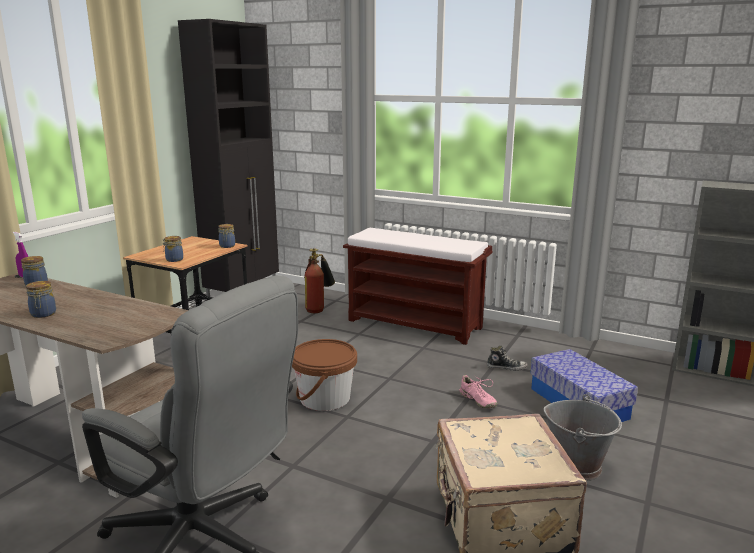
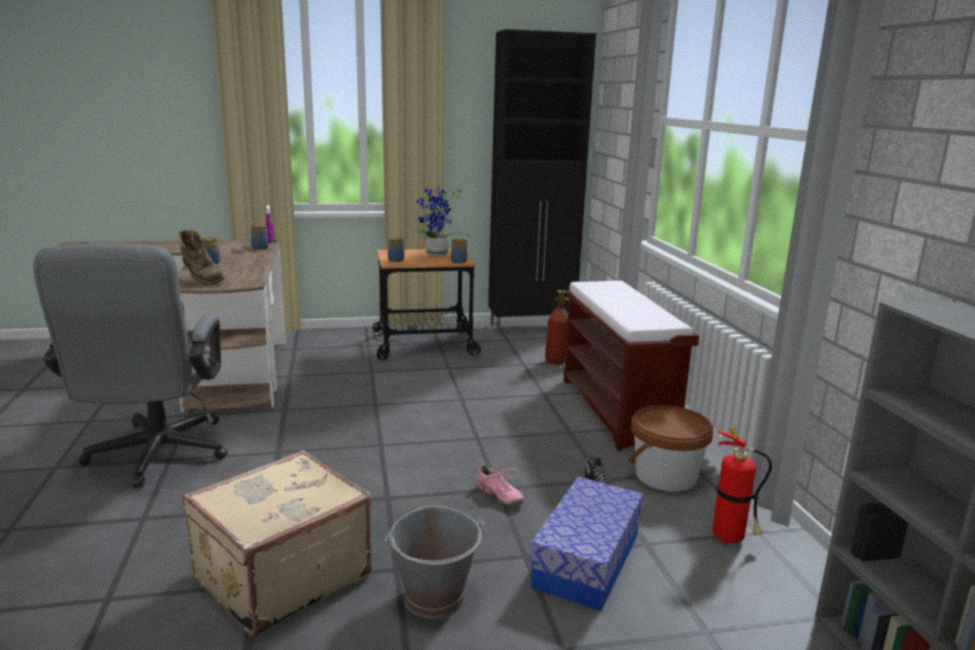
camera: 50 degrees right, 0 degrees up
(107, 329) = (201, 280): none -> brown boot
(191, 246) = (436, 255): none -> potted plant
(324, 398) = (398, 425): brown bucket -> brown bucket (665, 476)
(477, 400) = (499, 495): pink shoe -> pink shoe turned 60 degrees counterclockwise
(593, 358) = (731, 540): none -> fire extinguisher

